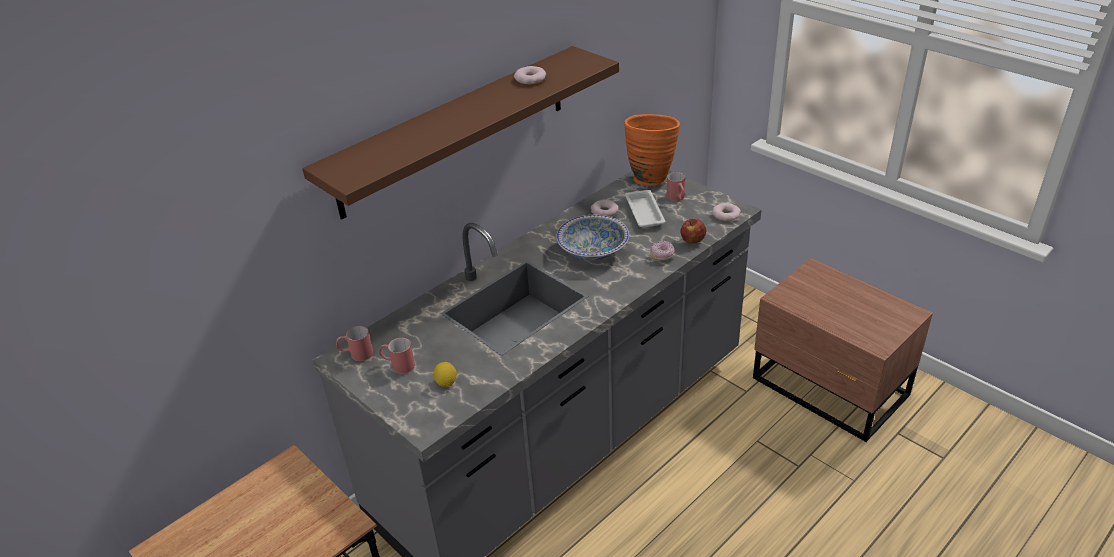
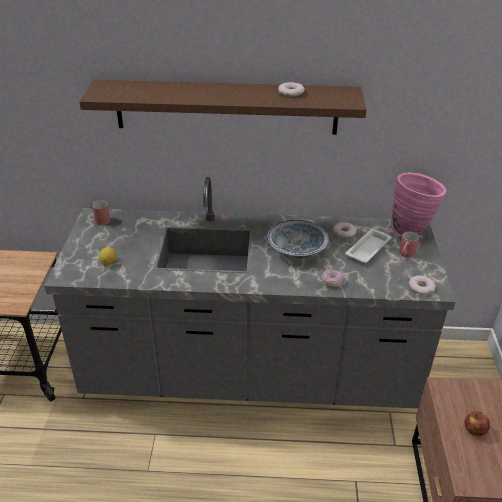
camera: 45 degrees right, 0 degrees up
(398, 365) = (106, 237): red mug -> none
(650, 177) = (411, 230): orange vase -> pink vase
(692, 240) = (368, 287): apple -> apple (474, 430)

